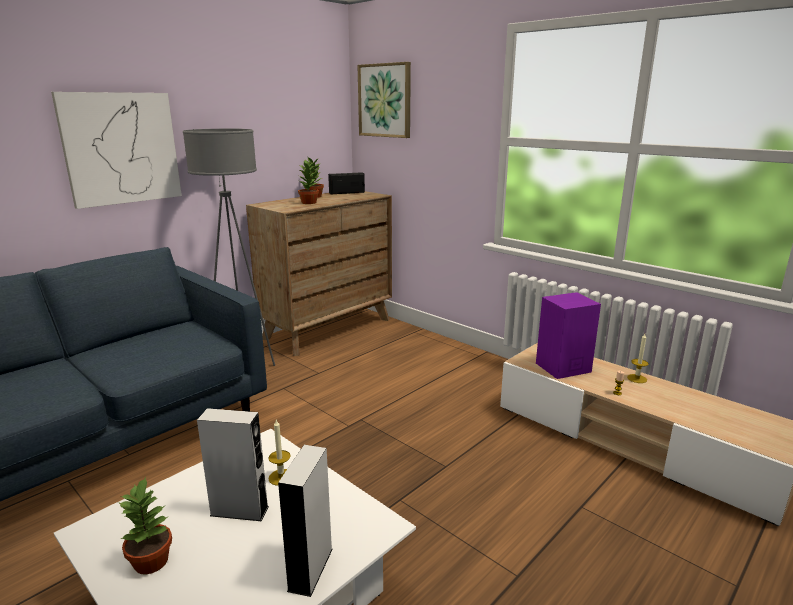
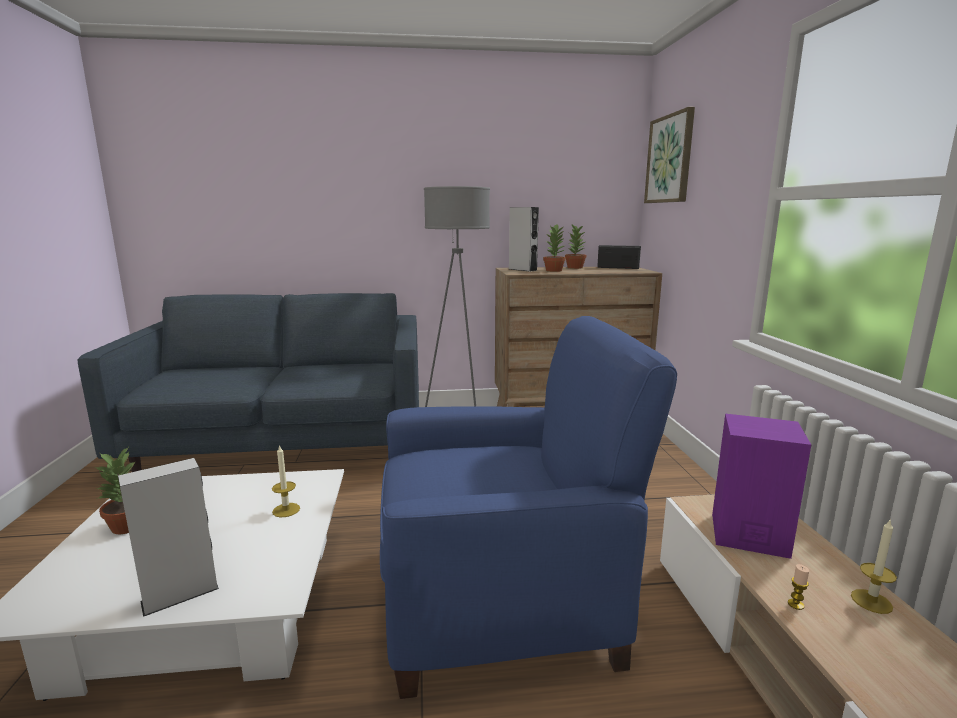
camera: 40 degrees right, 5 degrees down
(121, 148) = (381, 204): picture -> none
(239, 511) = (222, 520): grey speaker -> grey speaker (522, 270)
(445, 472) = (501, 600): none -> blue armchair

